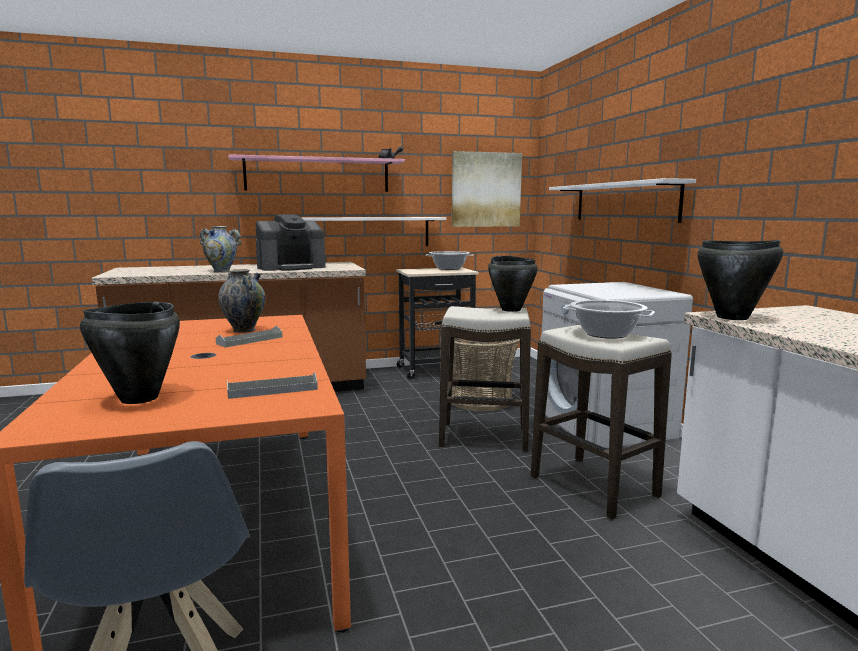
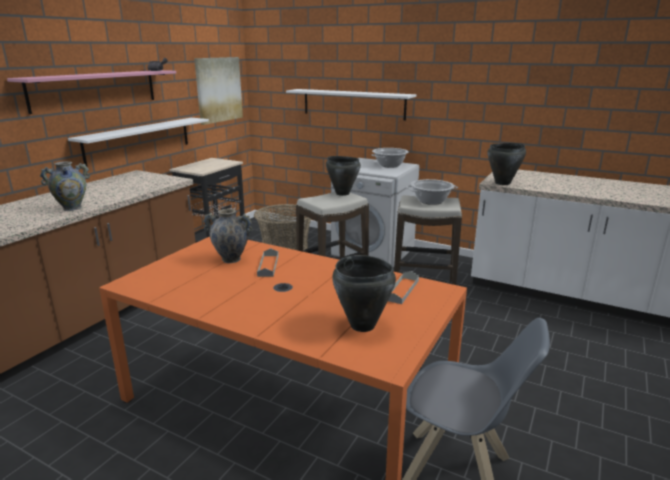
camera: 45 degrees left, 10 degrees up
(291, 267) = (119, 189): coffee machine -> none
(449, 268) = (210, 161): cooking pot -> cooking pot (389, 165)

